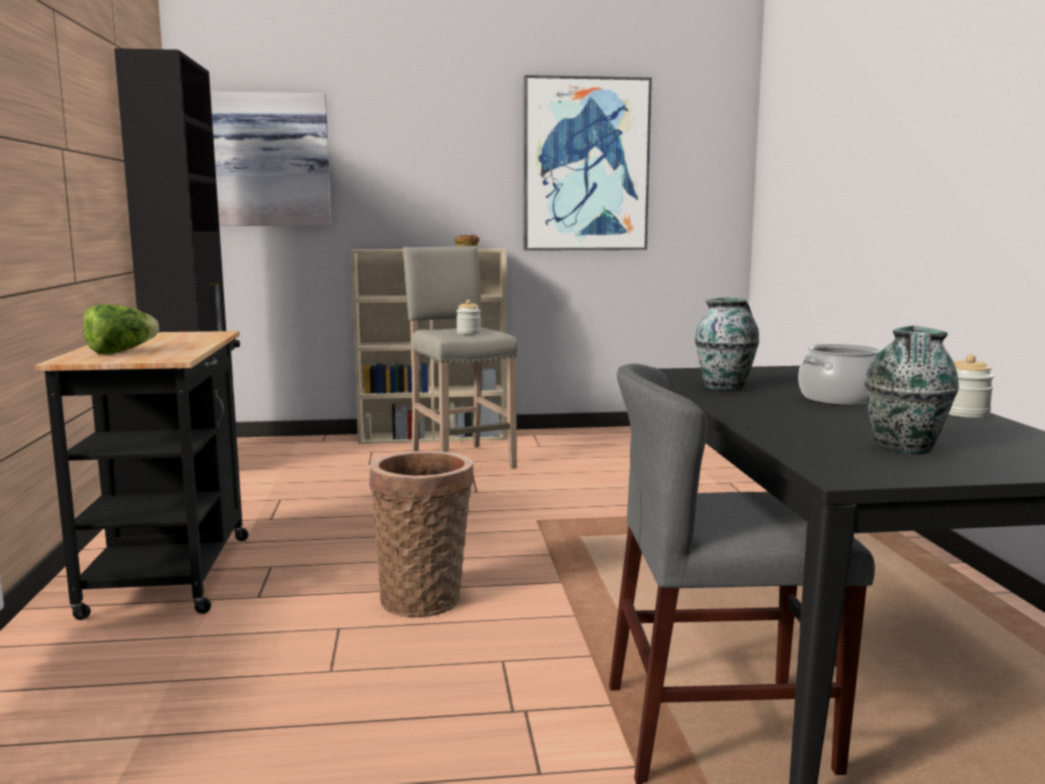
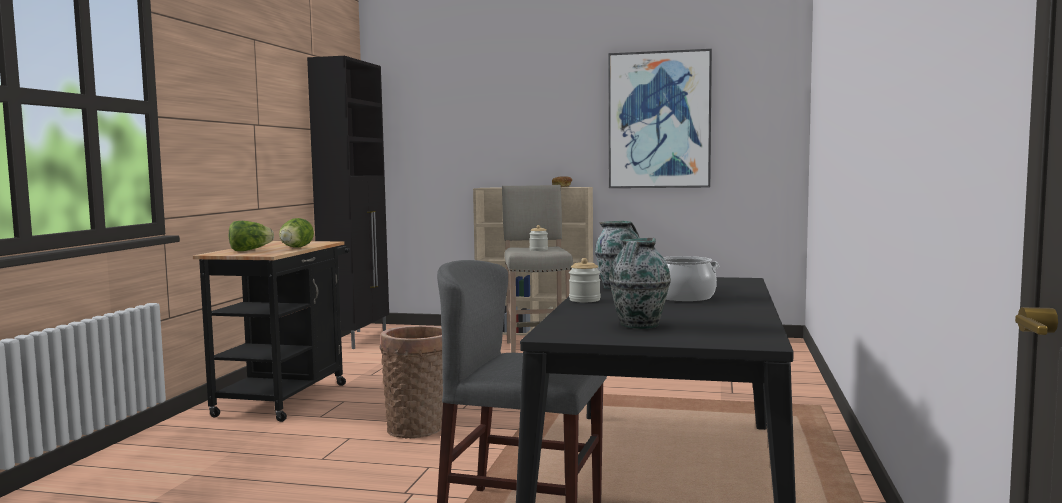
camera: 20 degrees right, 5 degrees down
(190, 345) = (295, 248): none -> lettuce
(263, 160) = (421, 125): picture -> none
(965, 413) = (752, 310): jar -> jar (584, 300)

